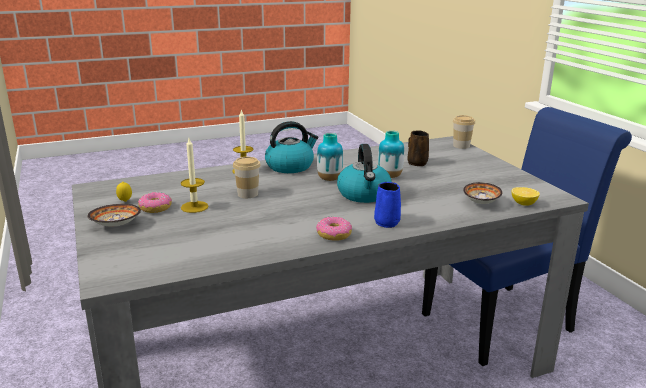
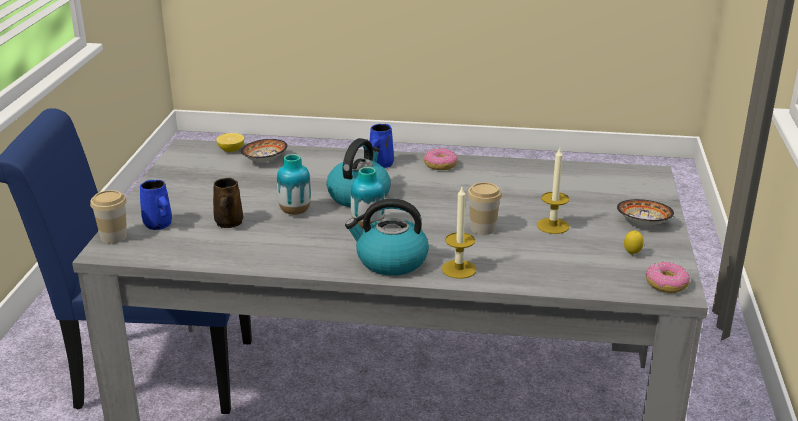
camera: 150 degrees left, 5 degrees up
(155, 208) = (597, 235): donut -> donut (666, 284)
(452, 154) = (159, 225): none -> blue mug

